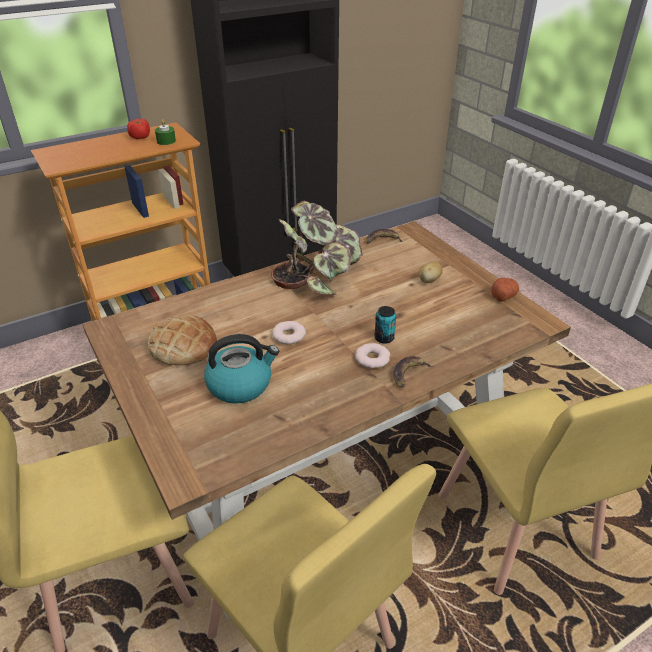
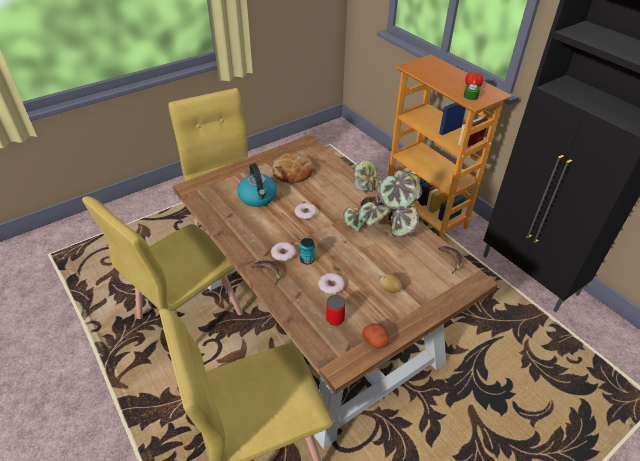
camera: 85 degrees right, 5 degrees up
(427, 321) = (331, 285): none -> donut
(479, 321) = (335, 319): none -> can

